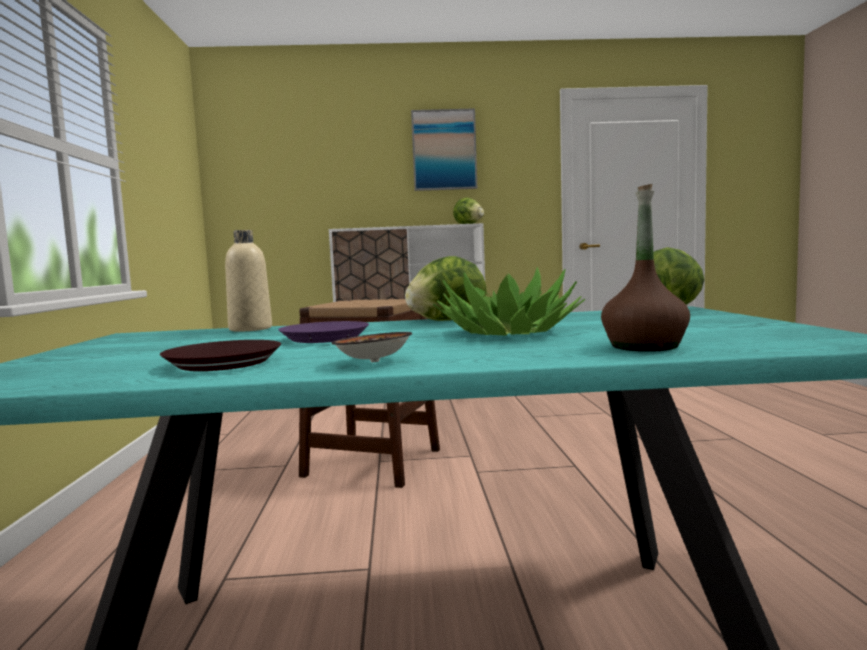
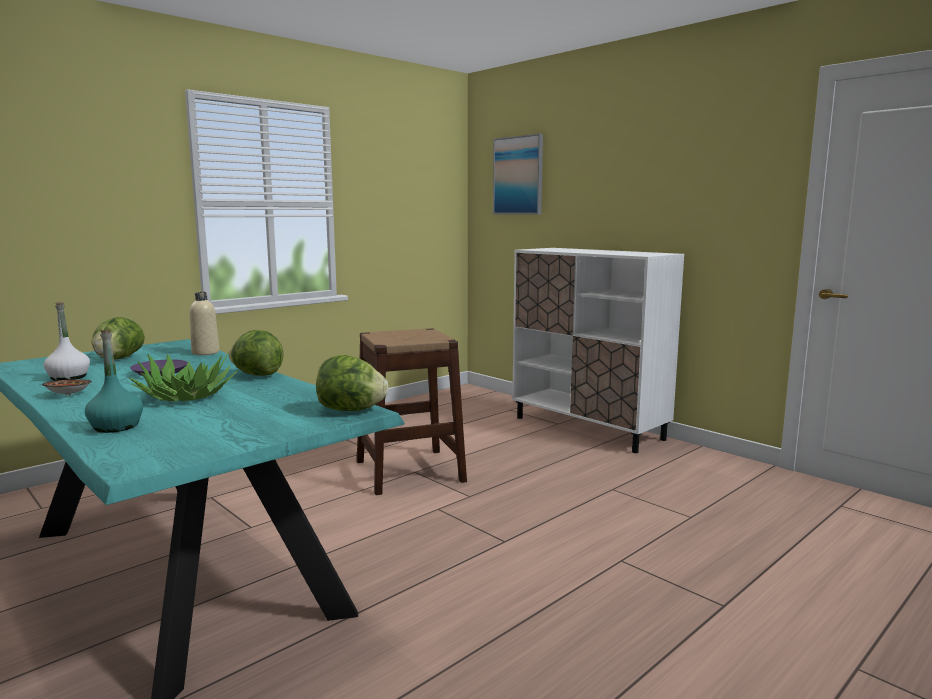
camera: 50 degrees right, 5 degrees up
(225, 363) = (69, 377): brown plate -> white bottle
(444, 150) = (662, 160): picture -> picture (518, 176)
(468, 224) = (652, 254): lettuce -> lettuce (118, 359)
(644, 347) = (116, 426): brown bottle -> turquoise bottle

